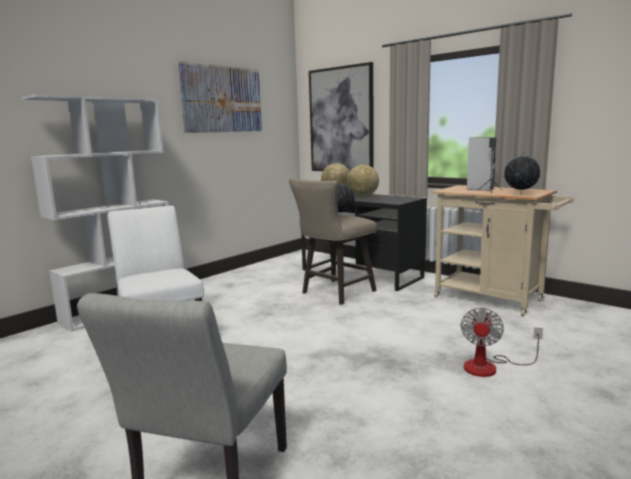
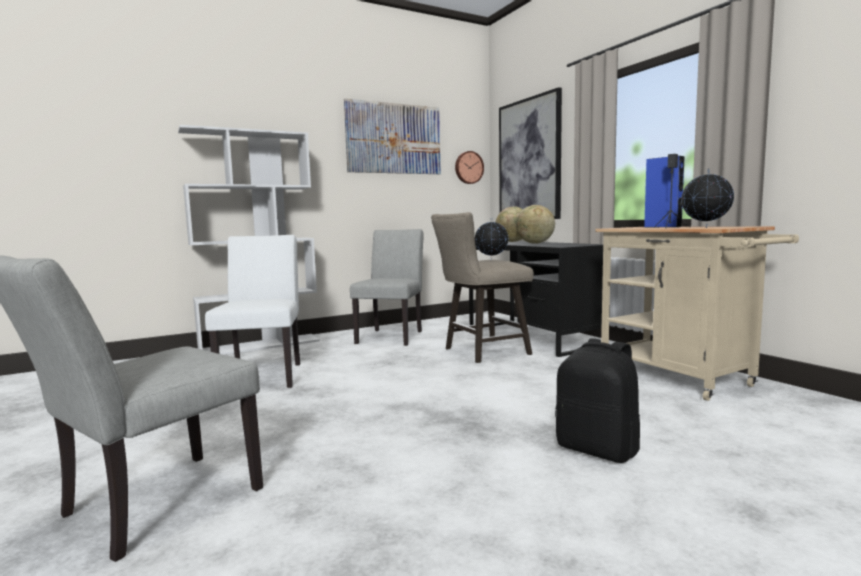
camera: 20 degrees right, 5 degrees down
(242, 284) = (392, 336): none -> grey chair
(282, 123) = (468, 167): none -> wall clock
(479, 189) = (662, 227): grey speaker -> blue speaker
(490, 367) = (598, 449): fan -> black backpack

